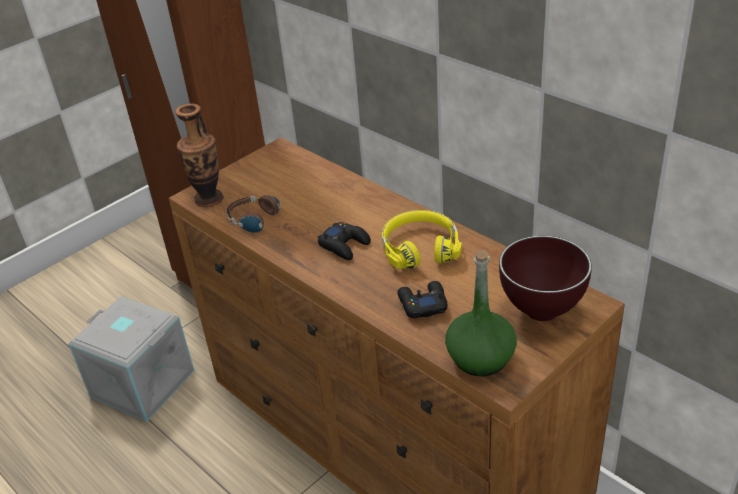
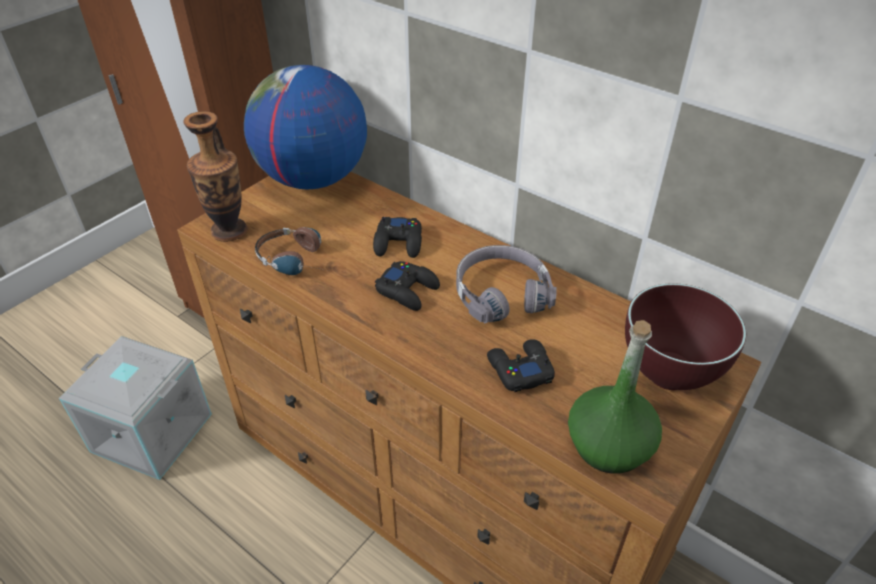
camera: 10 degrees left, 5 degrees up
(280, 159) = (313, 179): none -> globe
(343, 209) = (399, 243): none -> black game controller
(420, 248) = (501, 292): yellow headphones -> grey headphones

